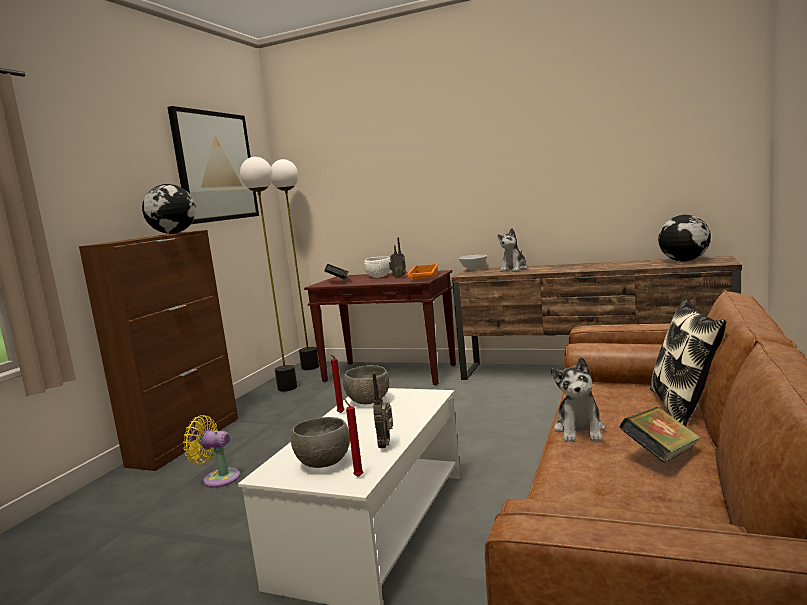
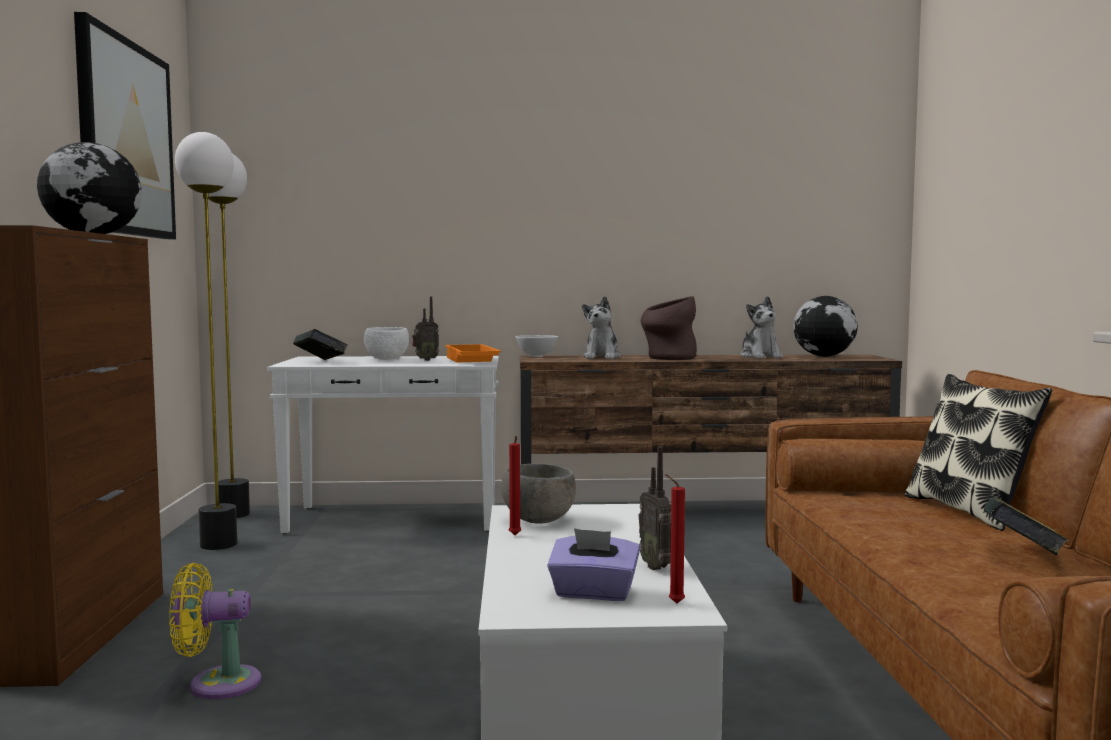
camera: 25 degrees left, 5 degrees down
(324, 463) = (593, 593): grey bowl -> purple tissue box
(391, 373) = (395, 519): brown console table -> white console table
(557, 268) = (667, 358): none -> brown vase
(580, 430) = (889, 537): plush toy -> plush toy (760, 357)

